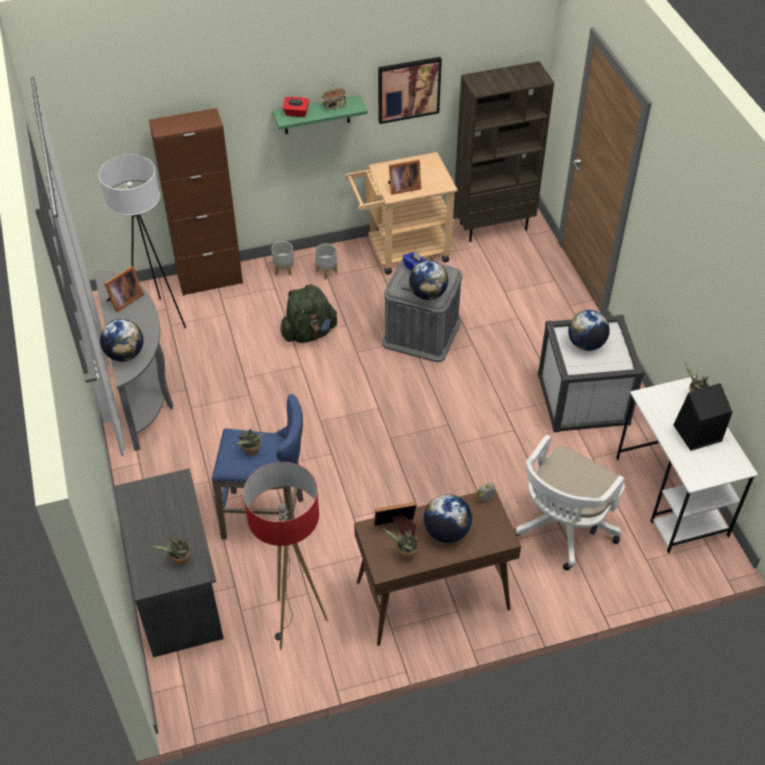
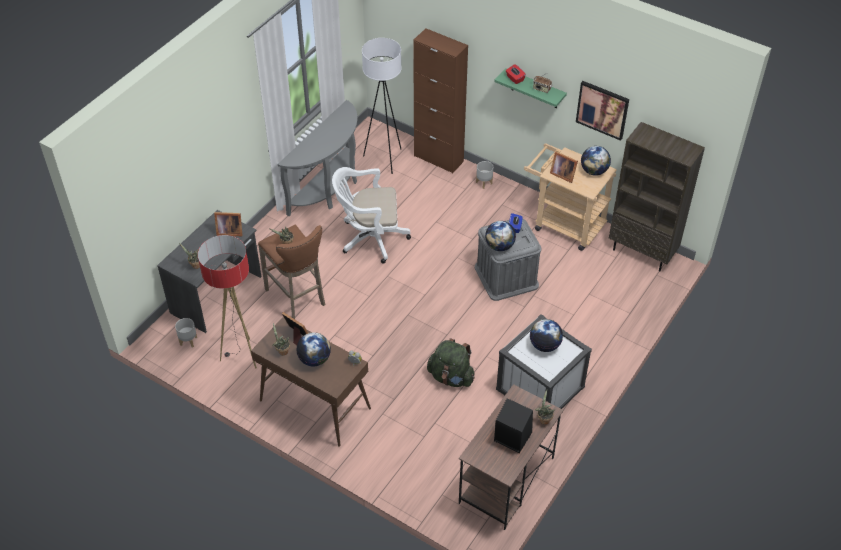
camera: 50 degrees right, 0 degrees up
(124, 300) = (338, 125): picture frame -> picture frame (229, 231)
(125, 354) = (301, 152): globe -> globe (593, 171)
(268, 517) = (297, 299): blue stool -> brown stool
(309, 333) = (447, 227): green backpack -> green backpack (451, 377)
(327, 272) = (505, 202): grey planter -> grey planter (188, 341)
(562, 529) = (423, 438): white office chair -> white office chair (370, 238)
(671, 497) = (506, 480): white desk -> brown desk

